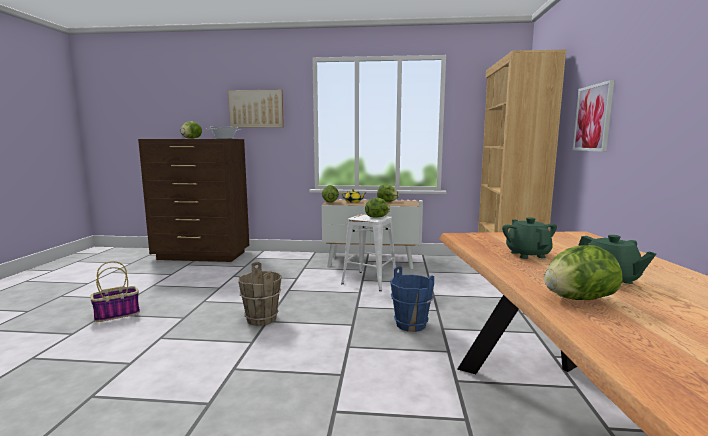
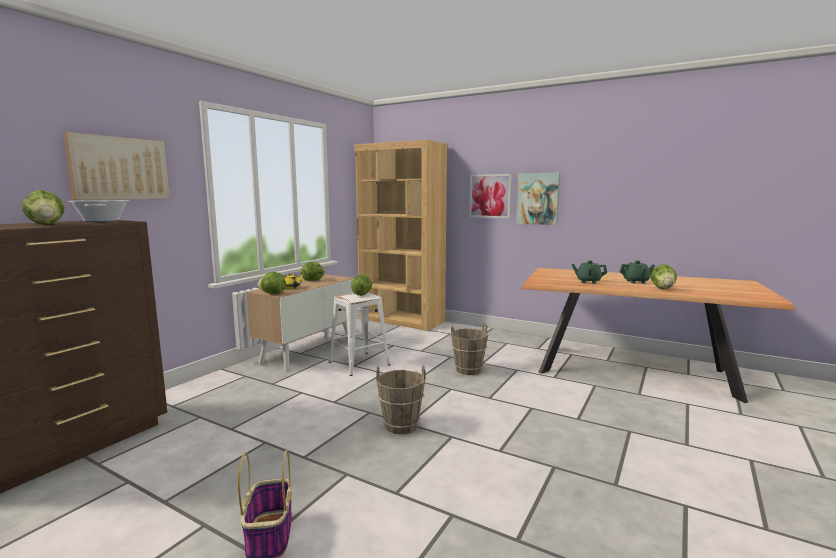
camera: 65 degrees left, 0 degrees up
(410, 325) = (469, 370): blue bucket -> brown bucket
(635, 117) = (538, 198): none -> picture

